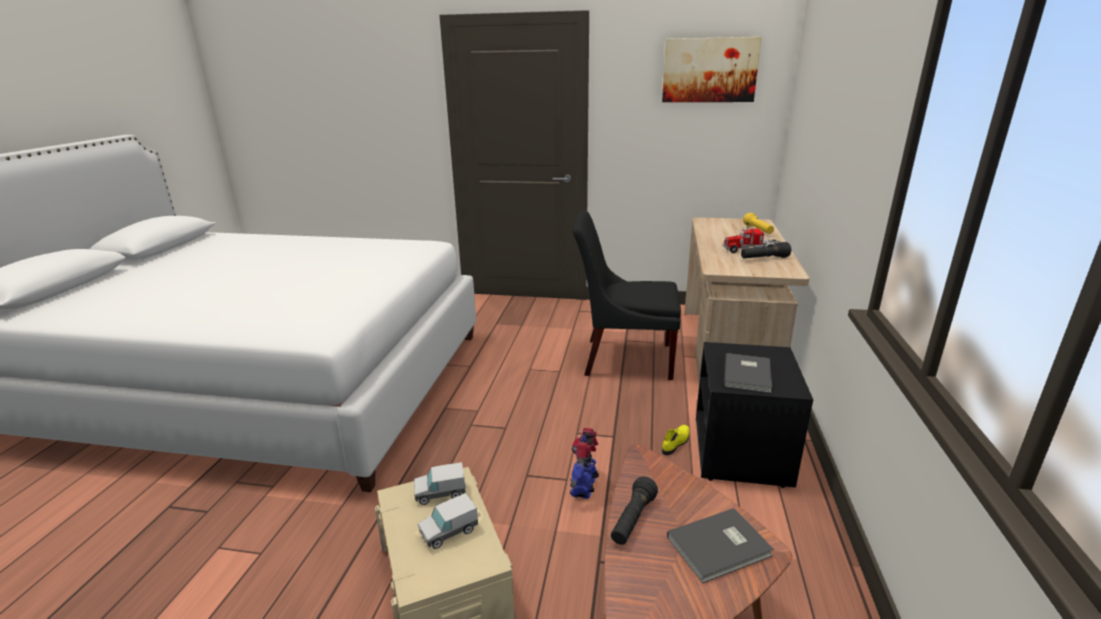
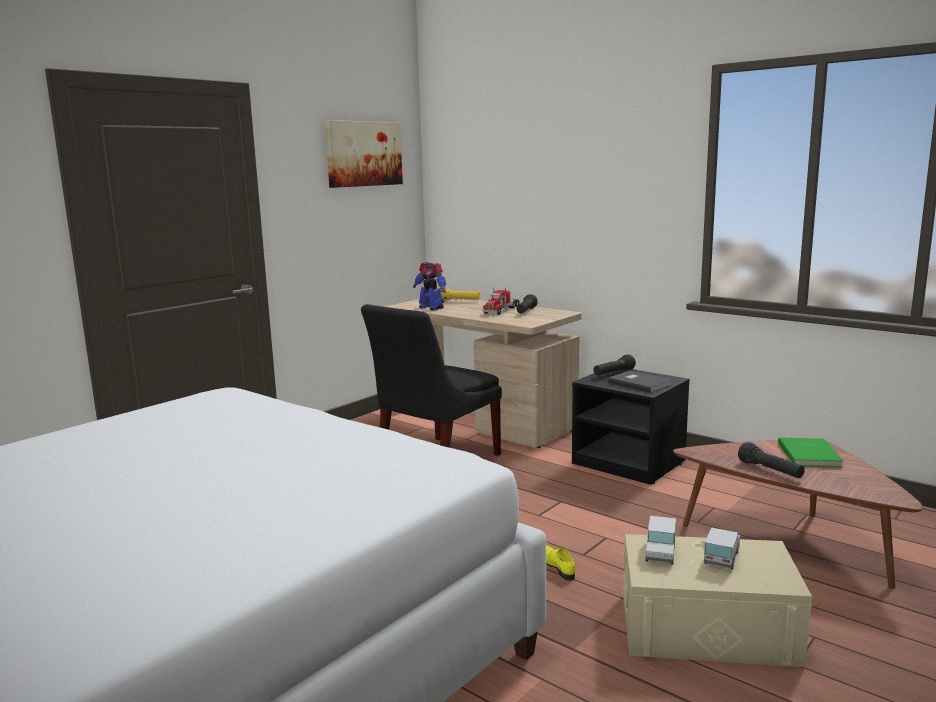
camera: 60 degrees left, 10 degrees down
(449, 532) = (721, 558): toy truck -> toy truck turned 150 degrees counterclockwise
(584, 487) = (623, 532): toy robot -> toy robot (431, 308)
(676, 442) = (594, 480): yellow shoe -> yellow shoe (557, 565)
(721, 547) = (810, 454): grey book -> green book
(761, 354) = (613, 373): none -> black flashlight

